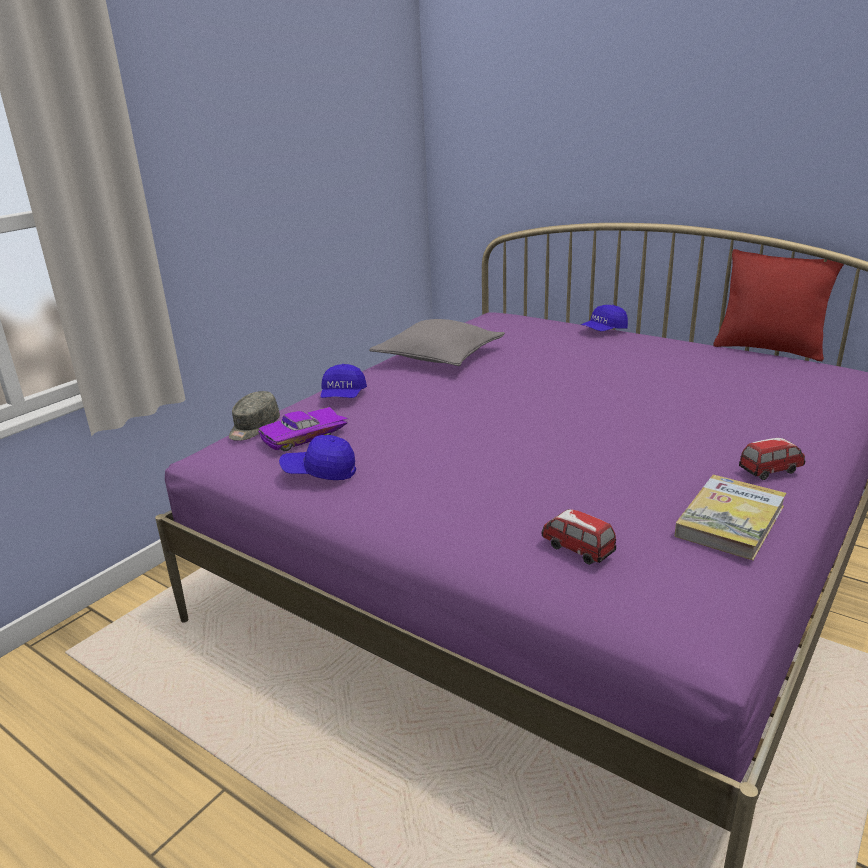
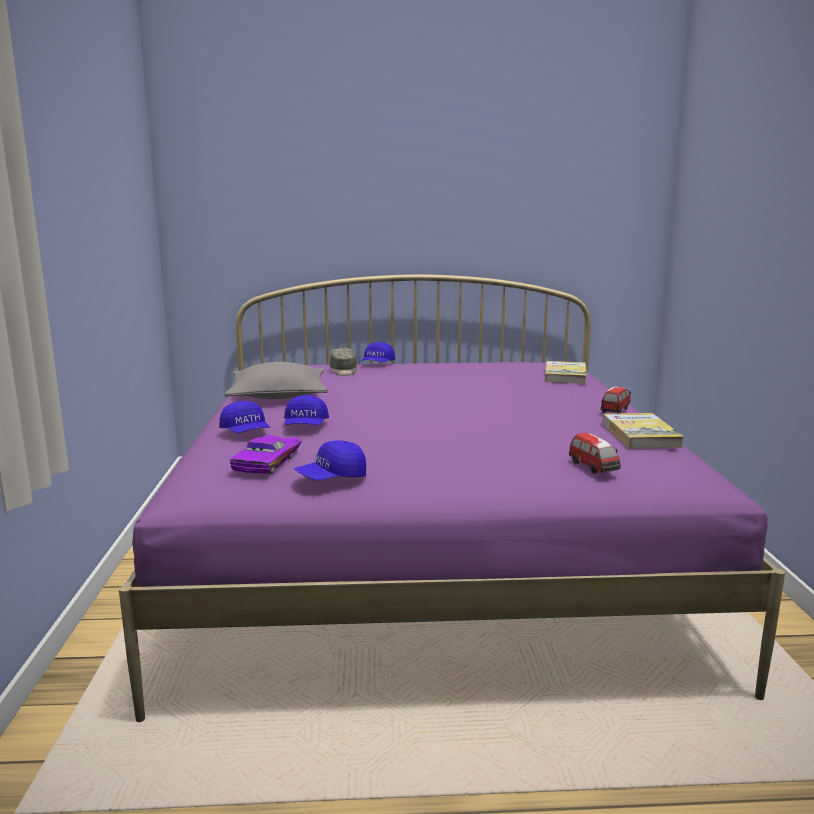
camera: 40 degrees left, 10 degrees down
(253, 428) = (201, 468): grey cap -> grey cap (344, 371)
(397, 402) = (305, 426): none -> blue cap
(576, 549) = (594, 467): toy car -> toy car turned 120 degrees counterclockwise
(768, 349) = (500, 359): red pillow -> none
(804, 395) = (565, 375): none -> book

